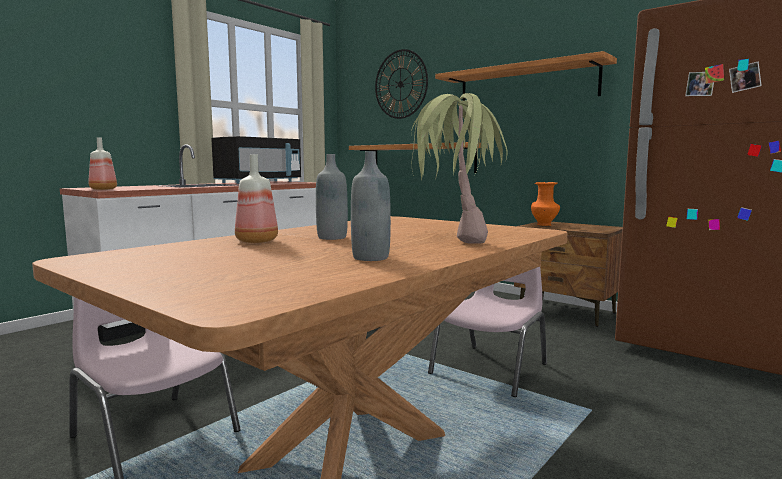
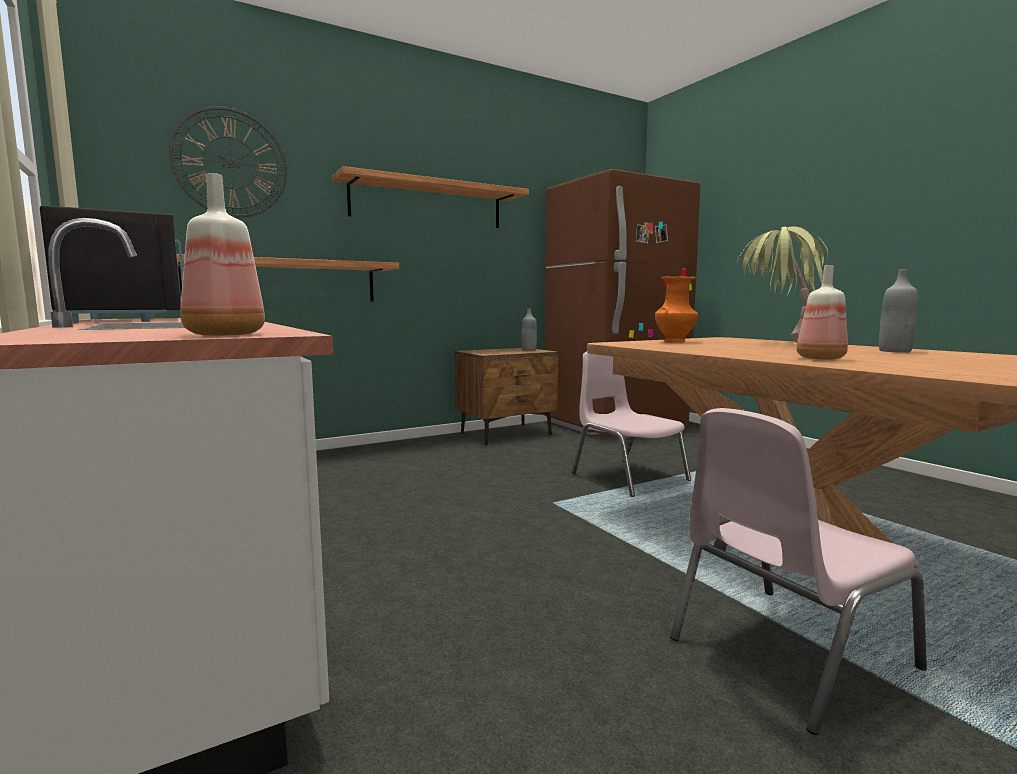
camera: 70 degrees left, 0 degrees up
(332, 237) = (782, 351): grey bottle -> grey bottle (528, 350)
(544, 225) = (489, 352): orange vase -> orange vase (675, 341)

